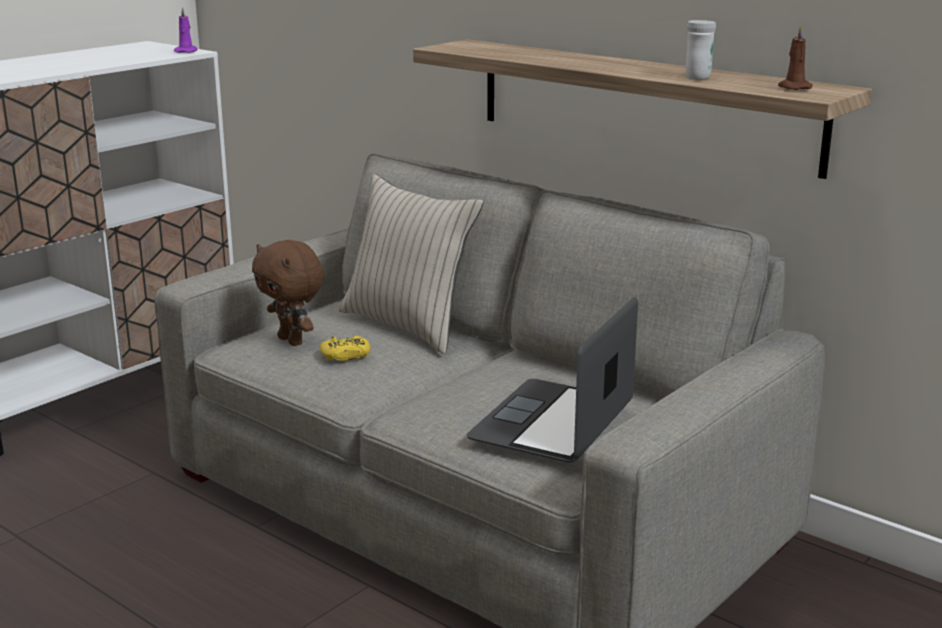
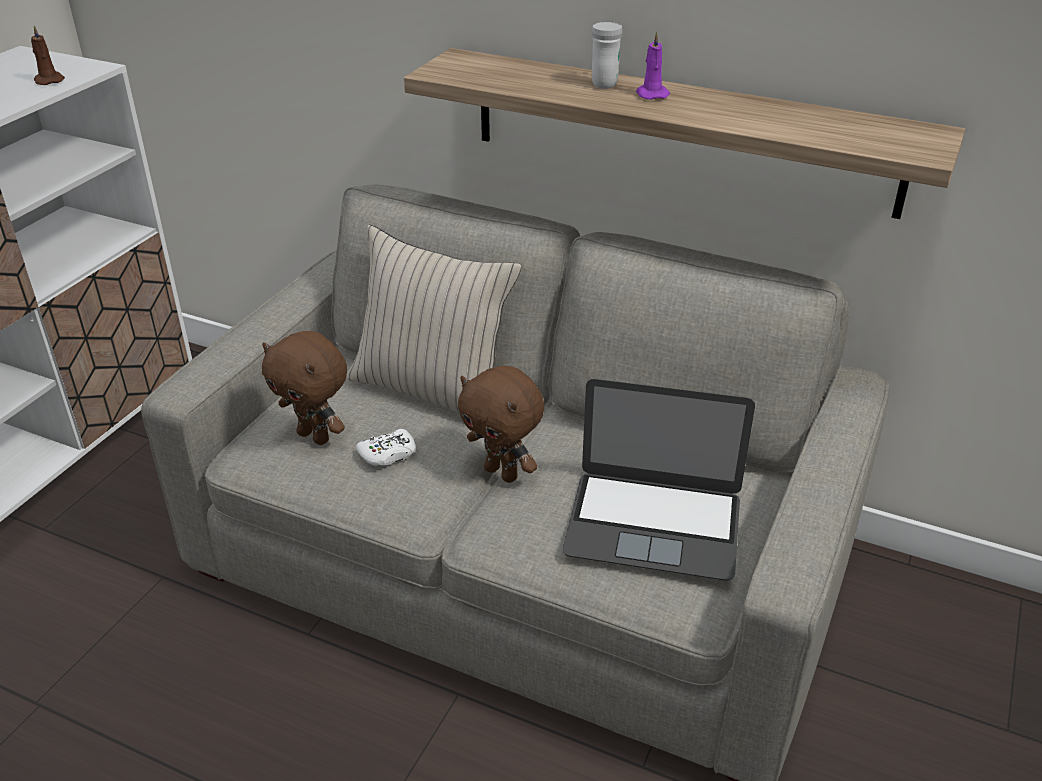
camera: 15 degrees left, 15 degrees up
(186, 51) = (86, 69): purple candle -> purple candle (651, 94)
(346, 355) = (388, 454): yellow game controller -> white game controller
(440, 382) = (502, 473): none -> brown plush toy
(553, 421) = (653, 524): laptop -> laptop turned 90 degrees counterclockwise
(698, 77) = (772, 120): white mug -> white mug (604, 83)
(793, 87) = (889, 136): brown candle -> brown candle (48, 80)

